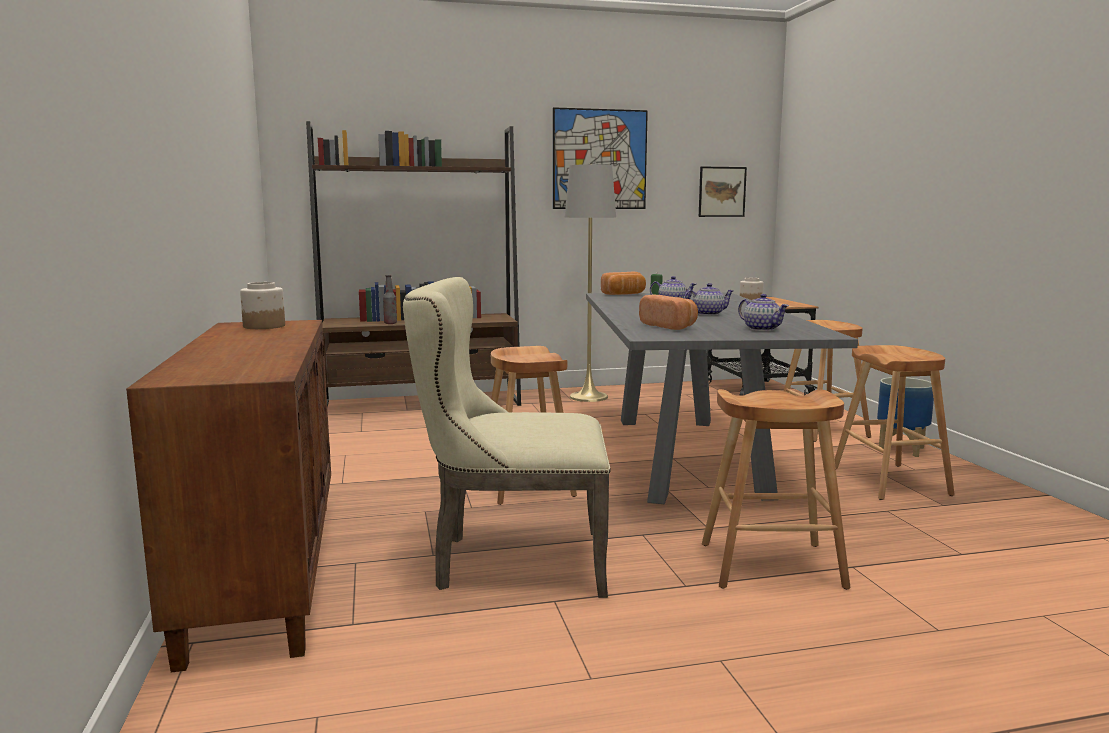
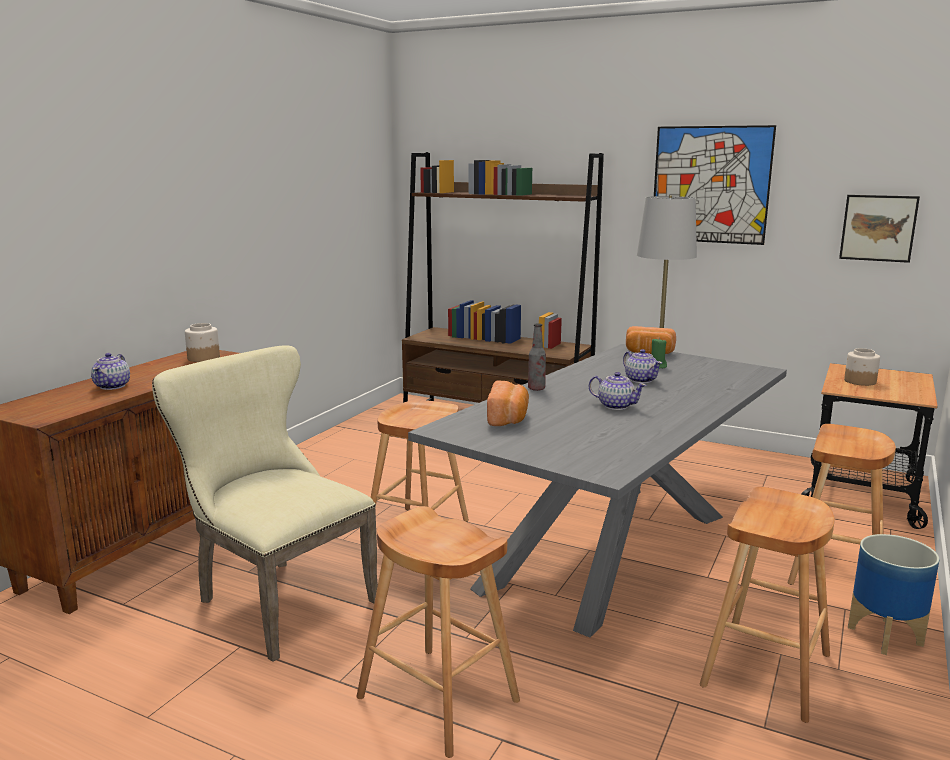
camera: 40 degrees right, 5 degrees up
(390, 323) = (461, 343): bottle -> bottle (536, 388)
(761, 329) = (578, 445): teapot -> teapot (113, 386)

